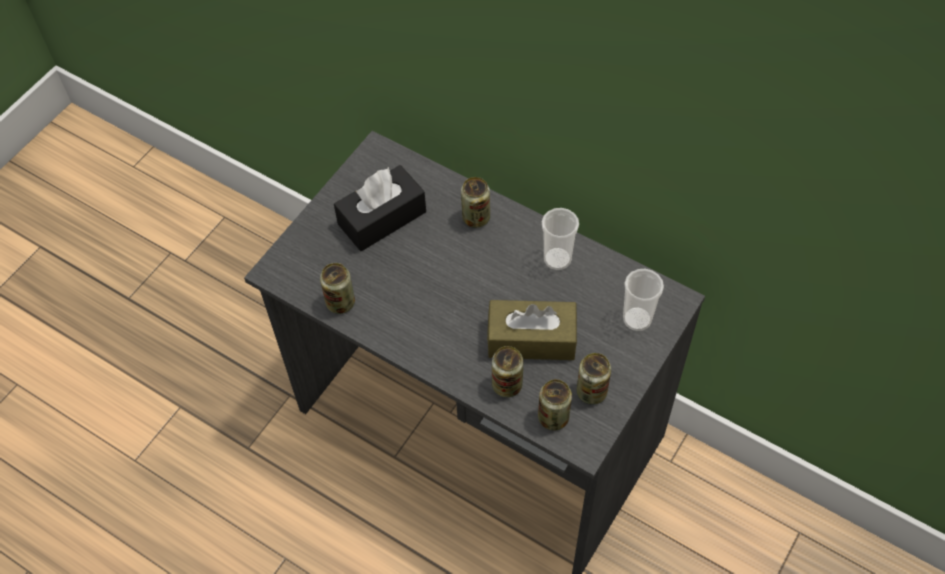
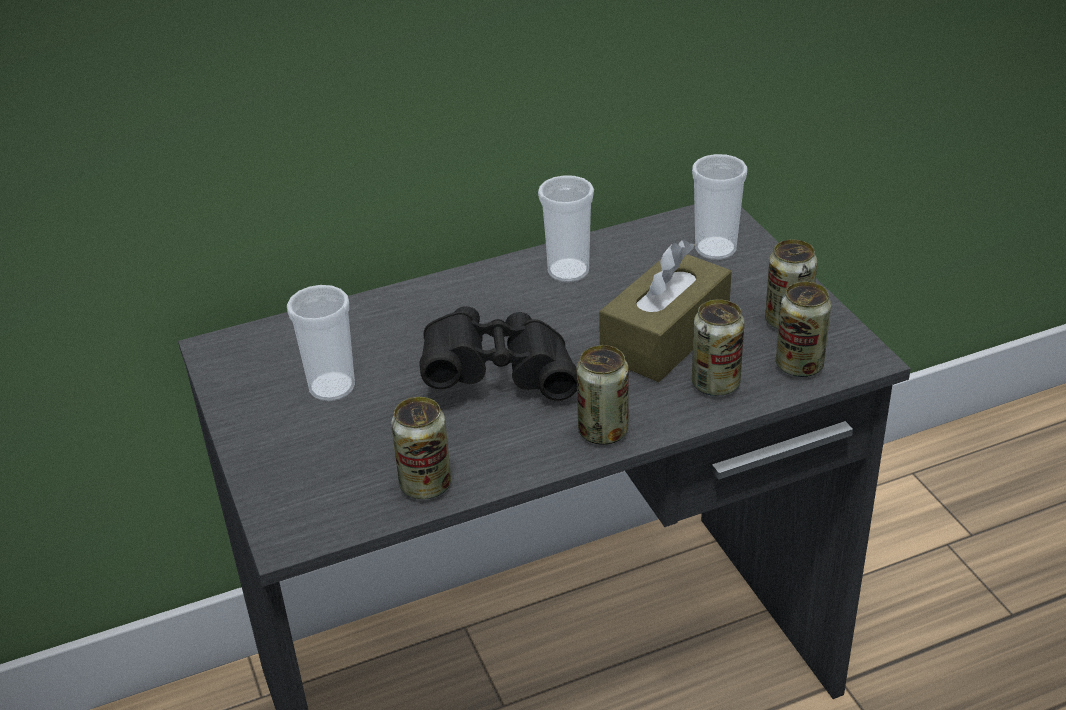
camera: 55 degrees left, 20 degrees down
(382, 218) = (332, 387): black tissue box -> cup
(442, 283) = (499, 376): none -> black binoculars
(476, 218) = (432, 308): can -> can (603, 431)

